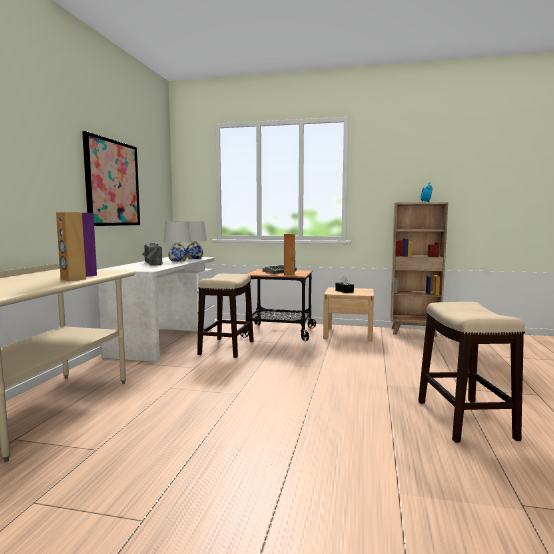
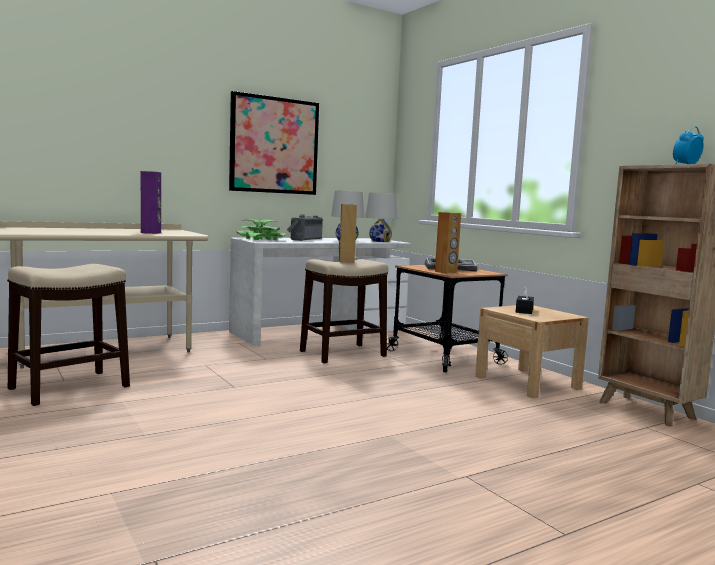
camera: 45 degrees right, 0 degrees up
(73, 279) = (124, 233): brown speaker -> brown speaker (346, 261)
(130, 268) = (260, 239): none -> potted plant
(465, 420) = (355, 495): stool -> stool (68, 388)

